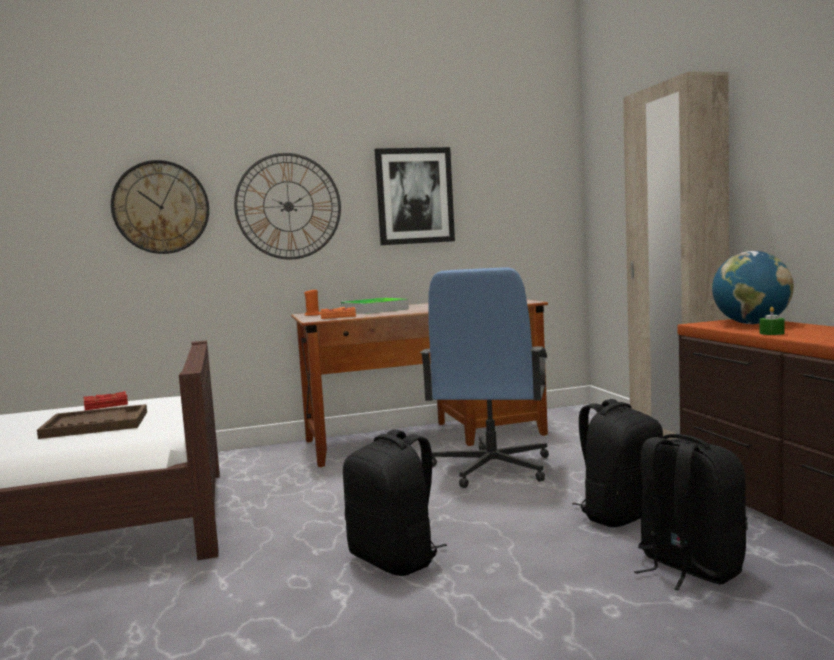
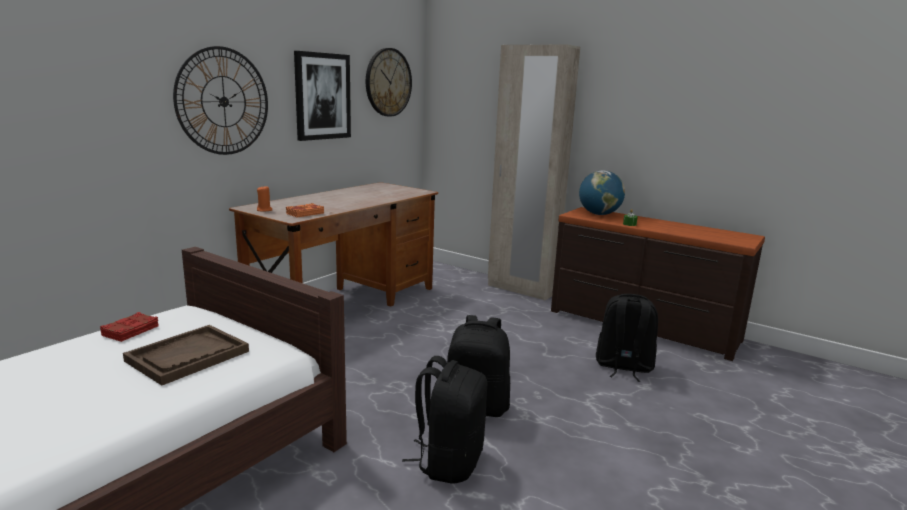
camera: 40 degrees left, 10 degrees up
(161, 207) = (95, 97): wall clock -> wall clock (388, 82)
(374, 310) = (310, 202): tray -> none
(491, 468) = (433, 323): blue office chair -> none
(621, 515) = (553, 341): black backpack -> black backpack (449, 461)

